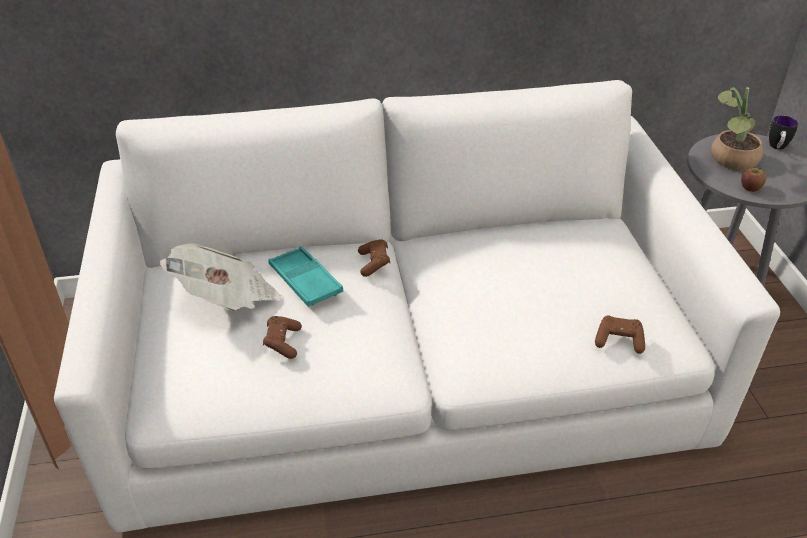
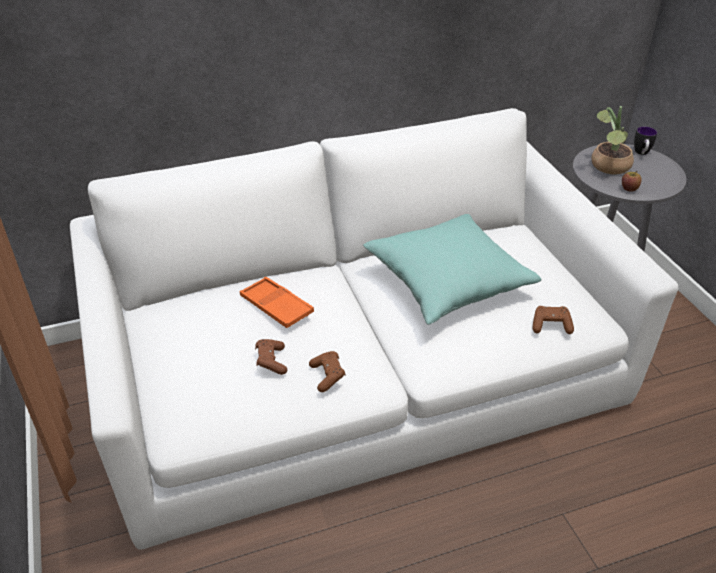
camera: 10 degrees left, 0 degrees up
(227, 299) = (211, 330): newspaper -> none
(305, 281) = (276, 306): turquoise tray -> orange tray
(374, 263) = (331, 284): brown game controller -> brown game controller (328, 376)
(508, 275) = (448, 281): none -> turquoise pillow

